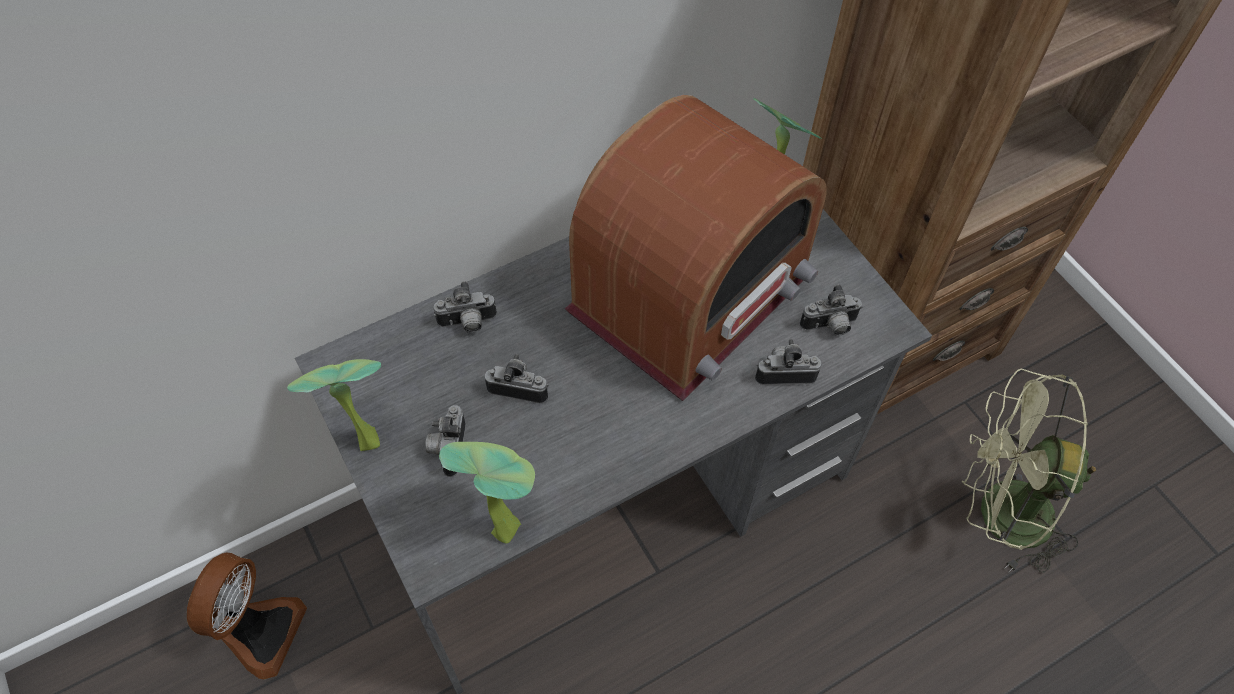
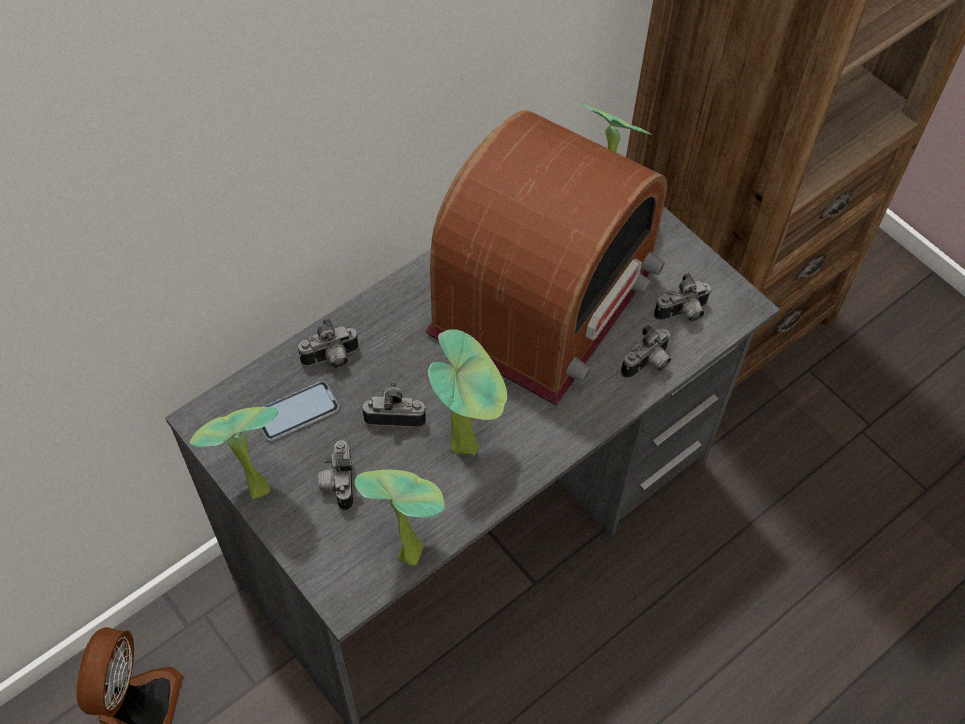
camera: 10 degrees left, 0 degrees up
(423, 371) = (297, 412): none -> phone
(587, 426) = (469, 443): none -> potted plant
(784, 373) = (648, 365): camera -> camera turned 150 degrees clockwise
(998, 514) = (857, 475): green fan -> none

